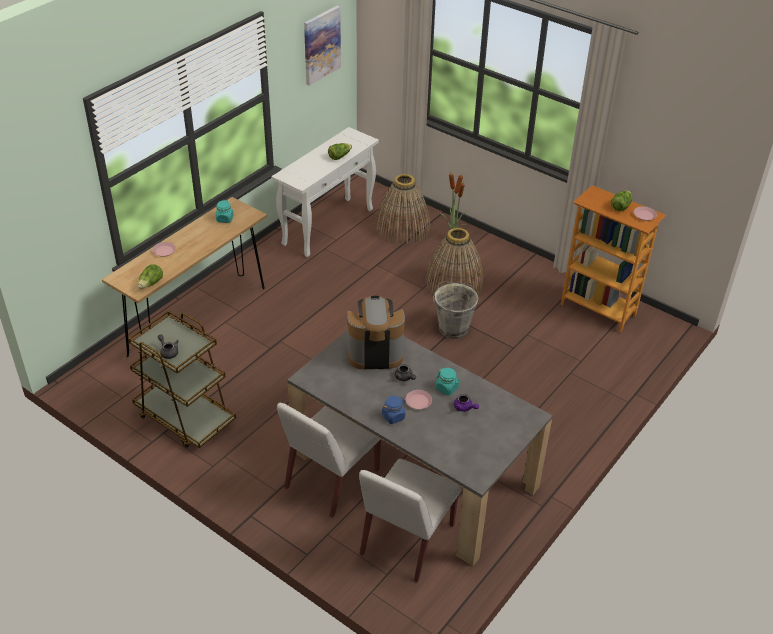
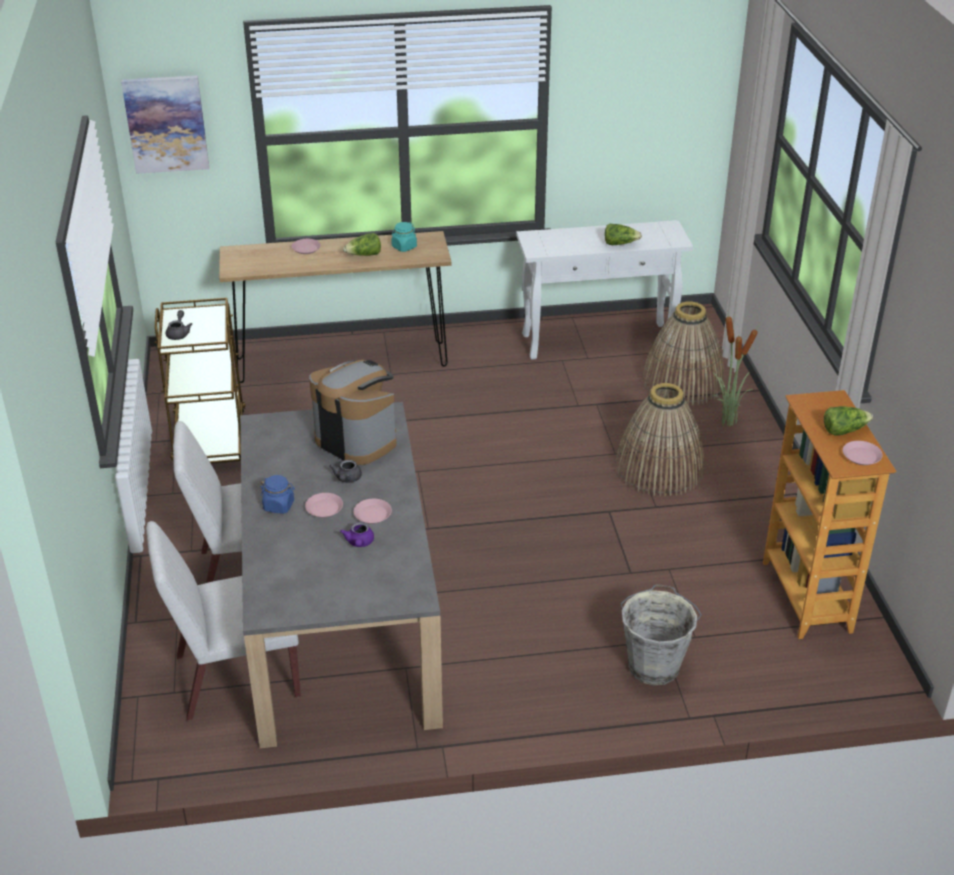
camera: 45 degrees right, 5 degrees down
(151, 284) = (251, 270): lettuce -> lettuce (364, 255)
(321, 45) = (660, 89): picture -> picture (166, 124)
(447, 388) = (372, 514): turquoise jar -> pink plate
(453, 327) = (589, 511): grey bucket -> grey bucket (654, 665)

